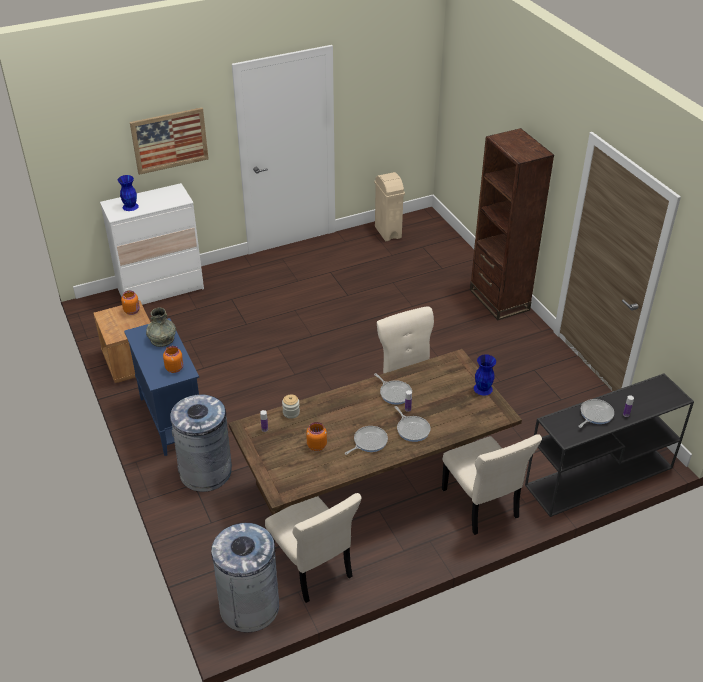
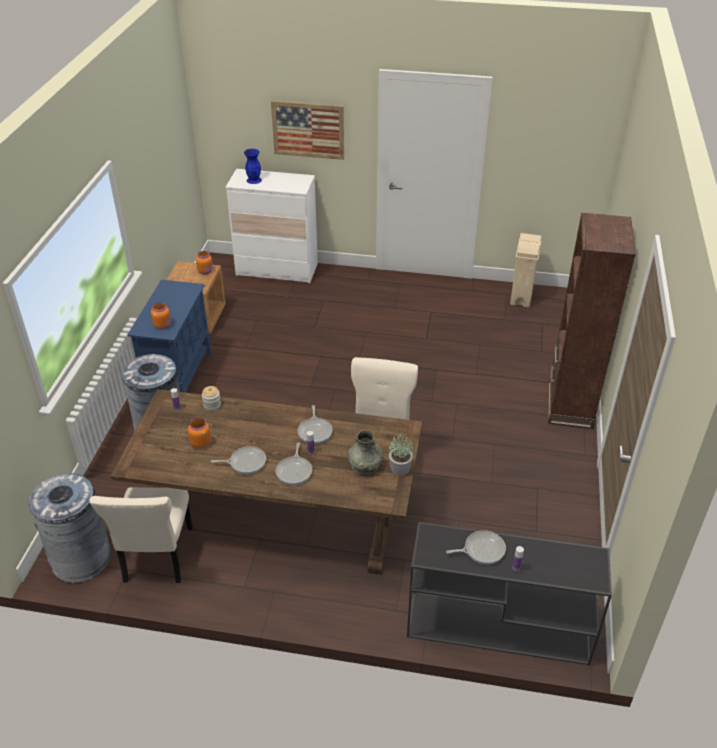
camera: 35 degrees right, 0 degrees up
(162, 339) = (180, 298): grey vase -> grey vase (365, 465)
(481, 505) = (352, 588): beige chair -> none
(483, 388) = (400, 468): blue vase -> potted plant

